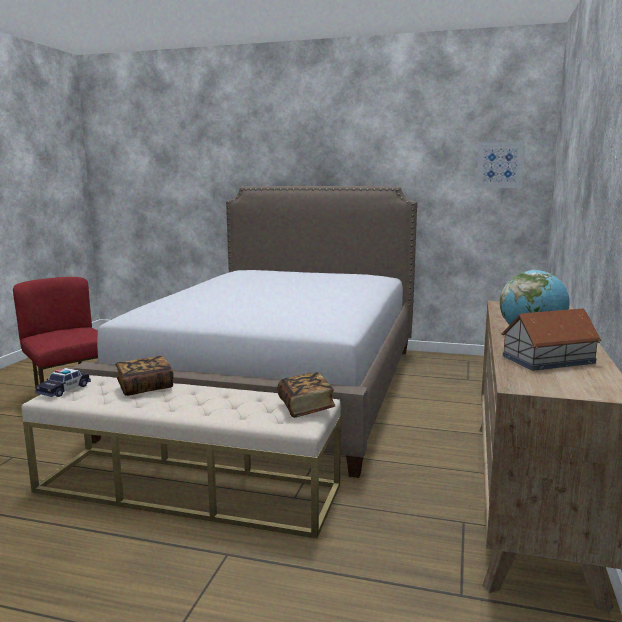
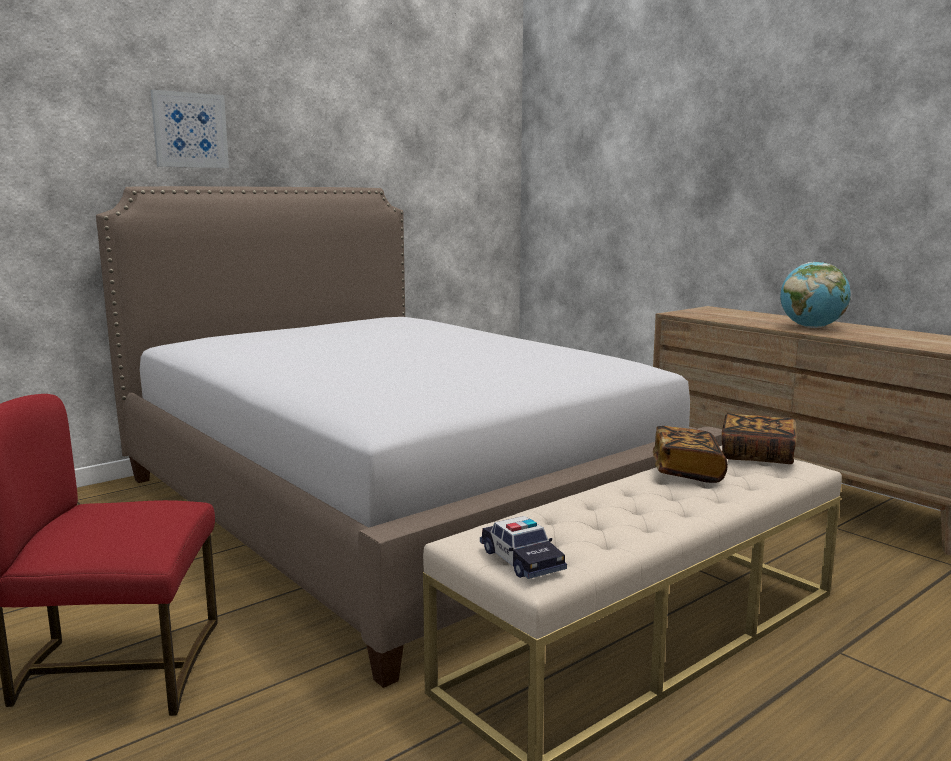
camera: 55 degrees left, 0 degrees up
(145, 387) = (582, 509): book -> book (687, 471)
(500, 165) = (476, 162): picture -> picture (190, 130)
(549, 359) = (899, 337): toy house -> none

